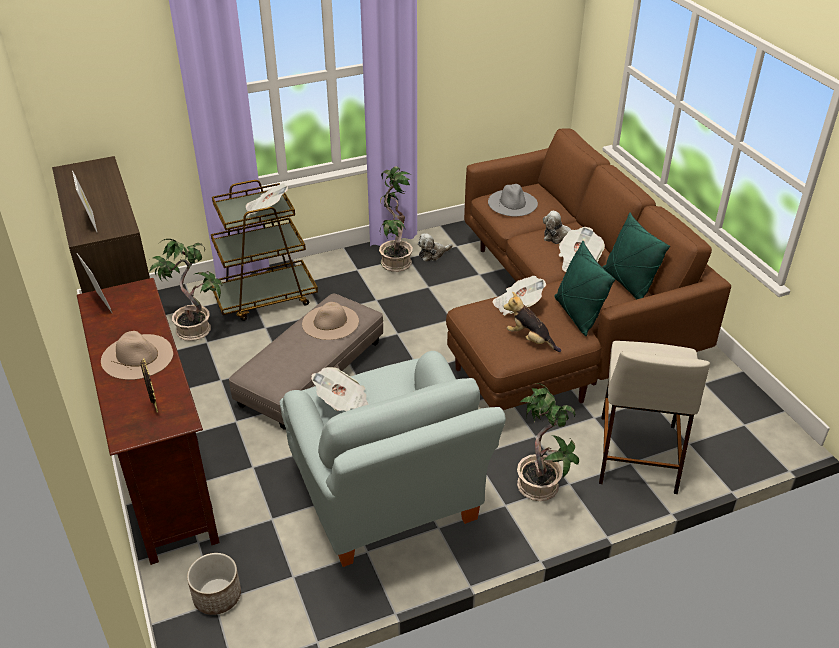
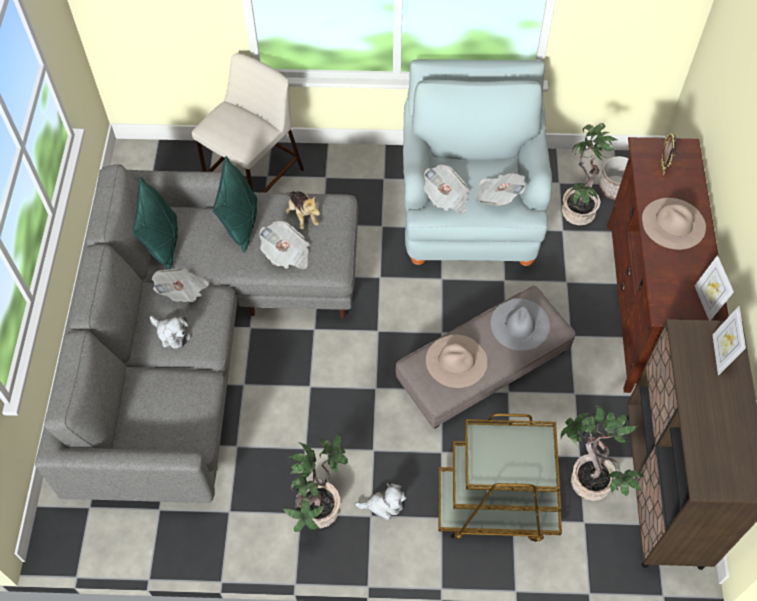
camera: 155 degrees left, 20 degrees up
(266, 210) = (496, 445): newspaper -> newspaper (446, 198)
(433, 254) = (266, 507): plush toy -> plush toy (384, 505)
(512, 203) = (175, 415): grey hat -> grey hat (520, 324)
(540, 486) = (348, 183): potted plant -> potted plant (576, 210)
(563, 318) = (199, 342): brown sofa -> grey sofa

